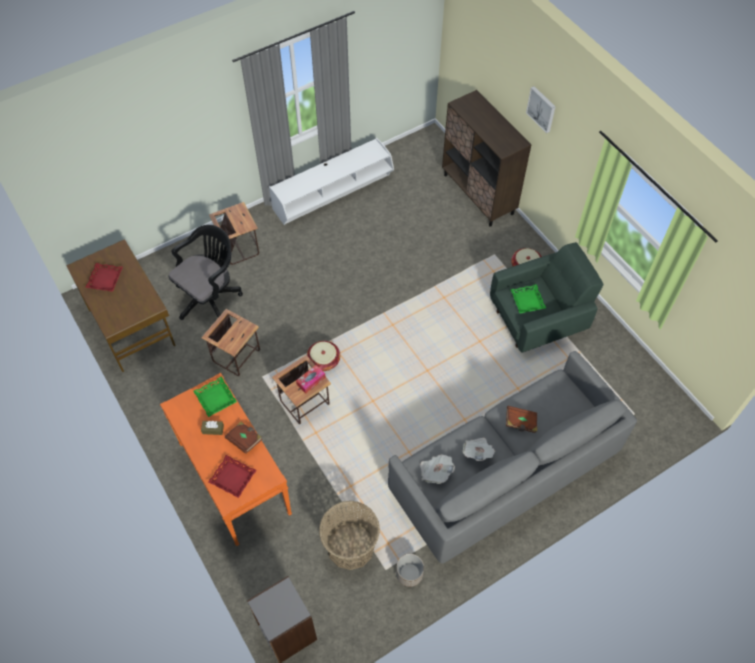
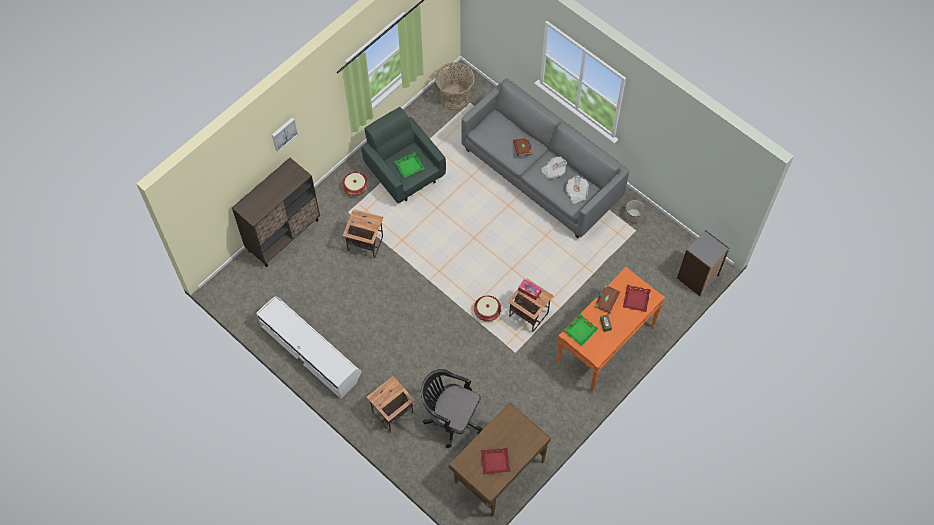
camera: 105 degrees left, 5 degrees up
(237, 356) = (502, 377): side table -> side table (365, 244)
(350, 546) = (627, 255): basket -> basket (455, 97)

